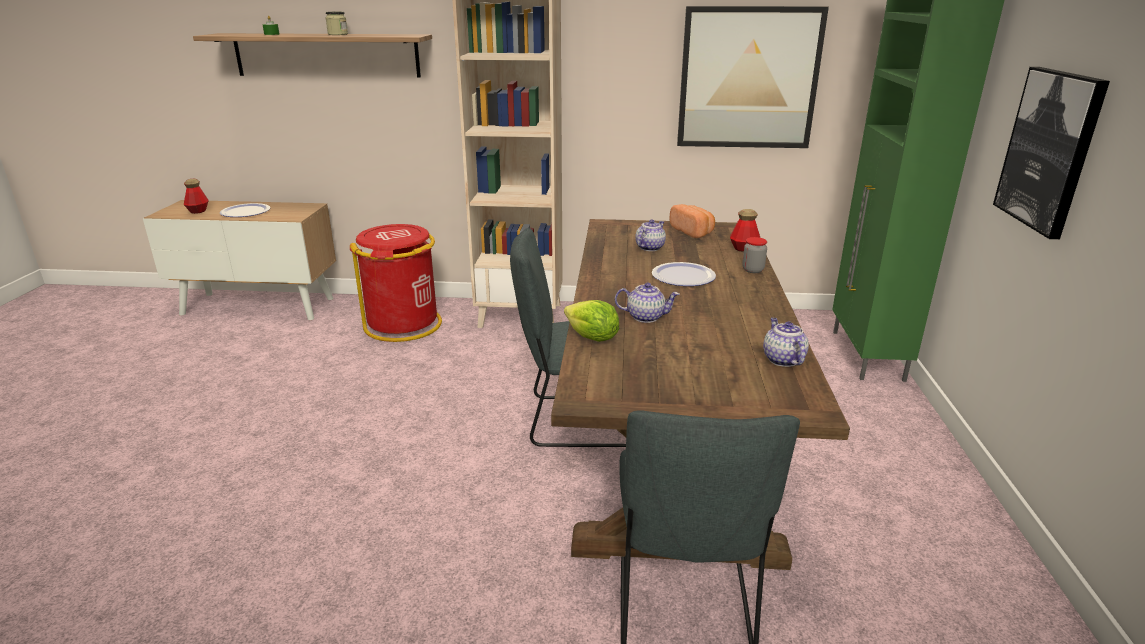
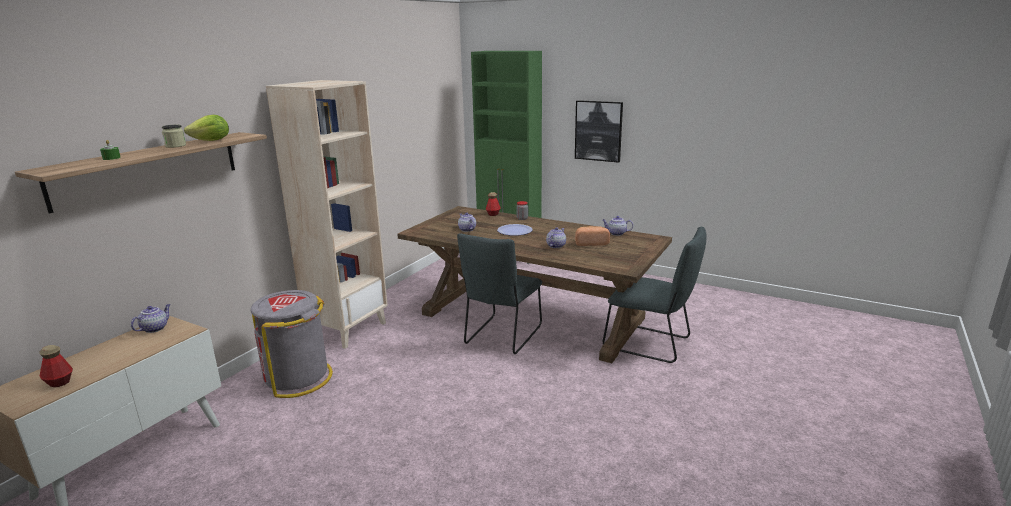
camera: 65 degrees left, 5 degrees down
(245, 212) = (120, 354): plate -> none
(297, 207) = (155, 328): none -> teapot
(404, 325) = (298, 378): red trash can -> grey trash can
(592, 338) = (569, 259): lettuce -> lettuce (211, 141)
(693, 231) = (455, 217): bread -> bread (591, 243)
(748, 78) = (411, 127): picture -> none

